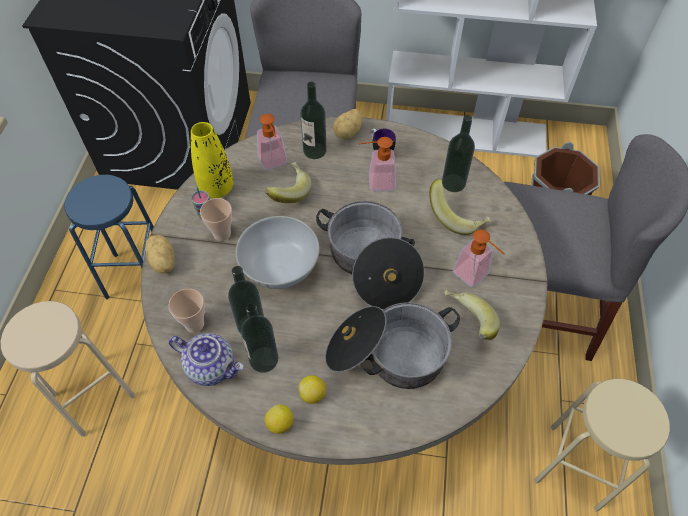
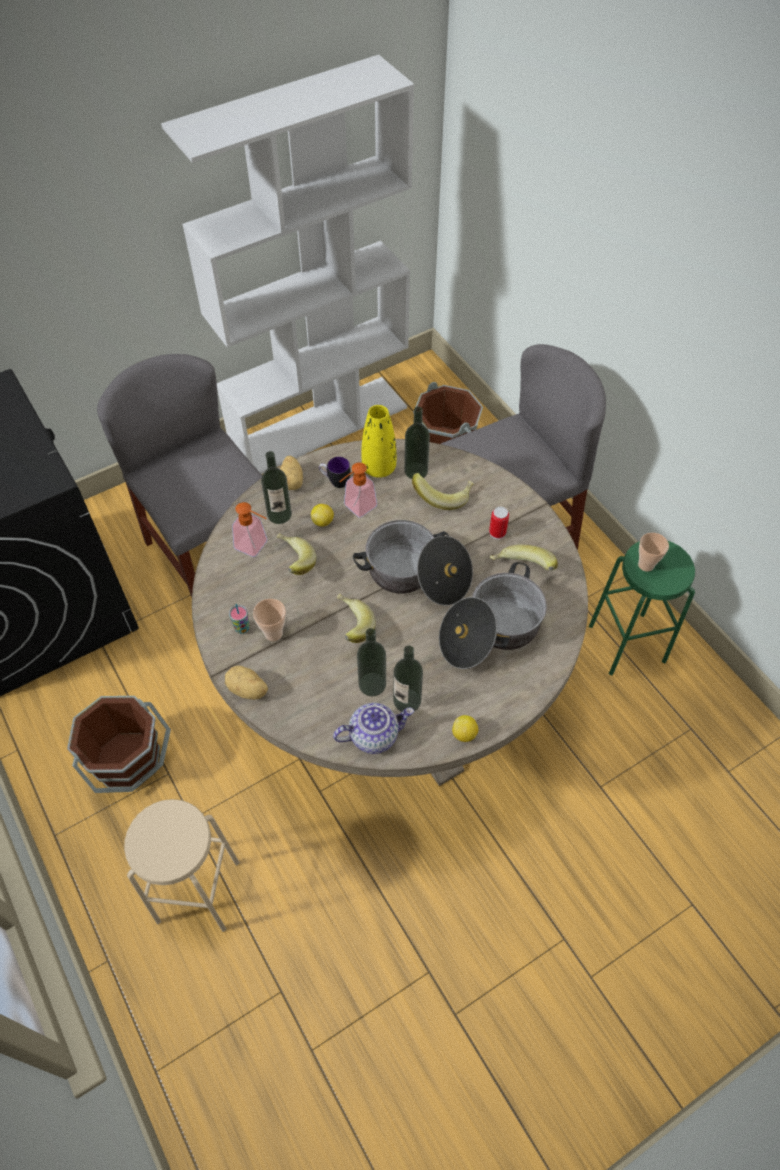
camera: 40 degrees left, 0 degrees up
(136, 275) = (128, 760): blue stool -> brown bucket
(194, 324) = (327, 716): cup -> cup (646, 565)
(216, 188) = (228, 600): yellow vase -> yellow vase (379, 468)
(280, 268) = (350, 626): white bowl -> banana
(313, 394) = (466, 697): lemon -> lemon (323, 521)
(475, 276) = (497, 533): soap dispenser -> can
(574, 467) = (627, 643): beige stool -> green stool

